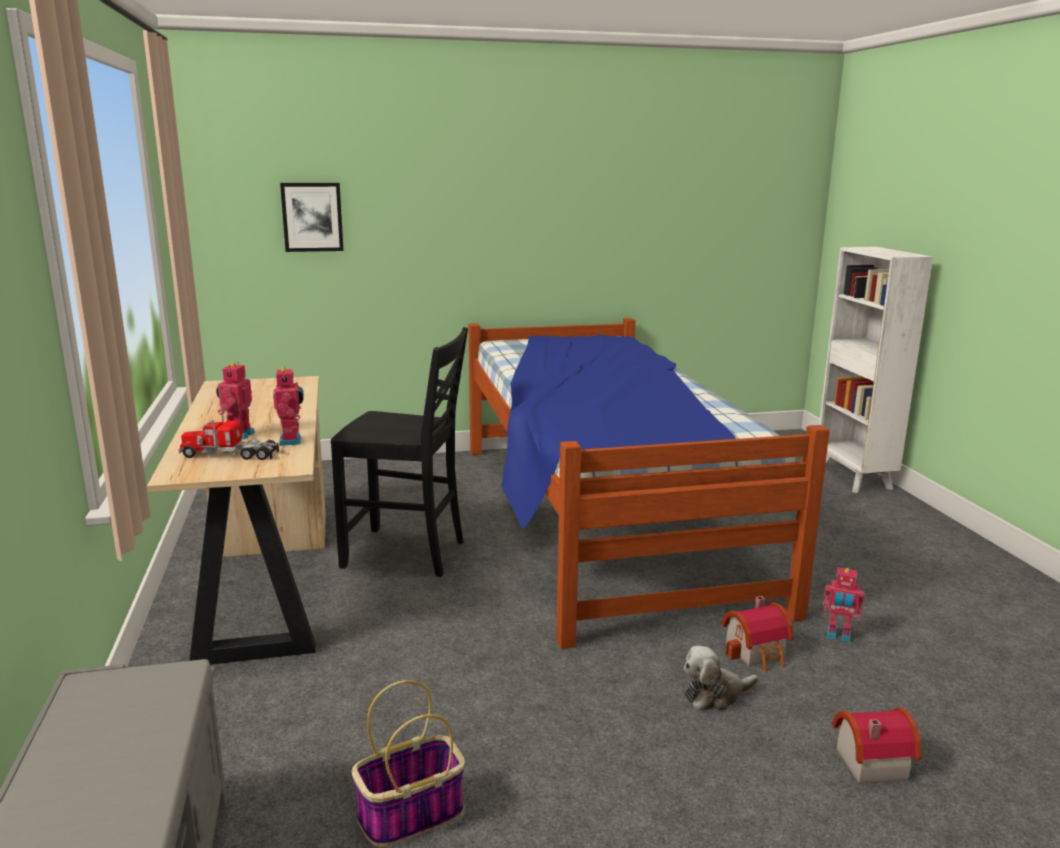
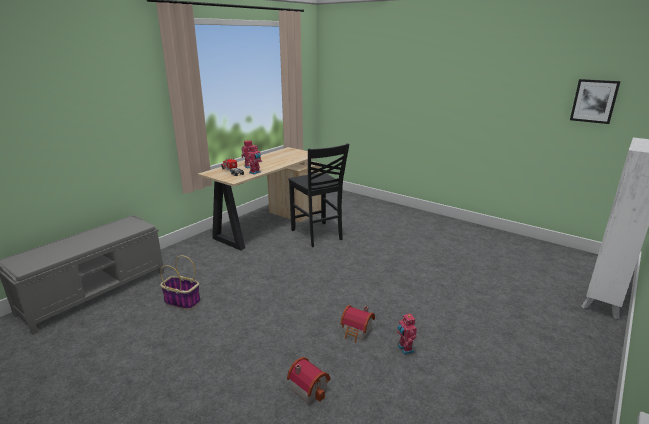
camera: 50 degrees right, 5 degrees up
(312, 217) = (361, 85): picture -> picture (594, 101)
(599, 518) = (410, 255): bed -> none
(715, 695) = (311, 332): plush toy -> none

